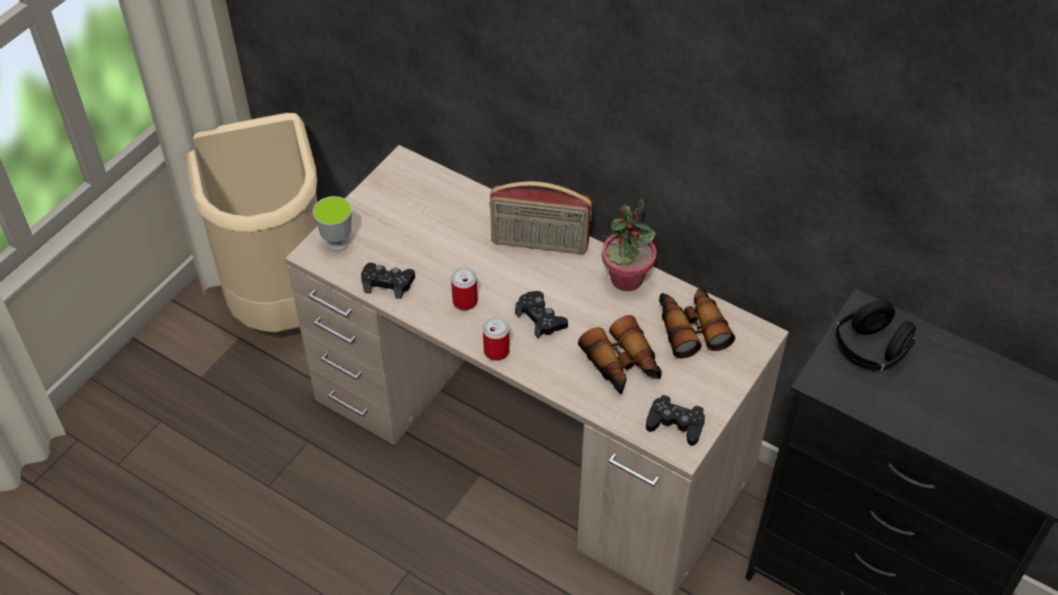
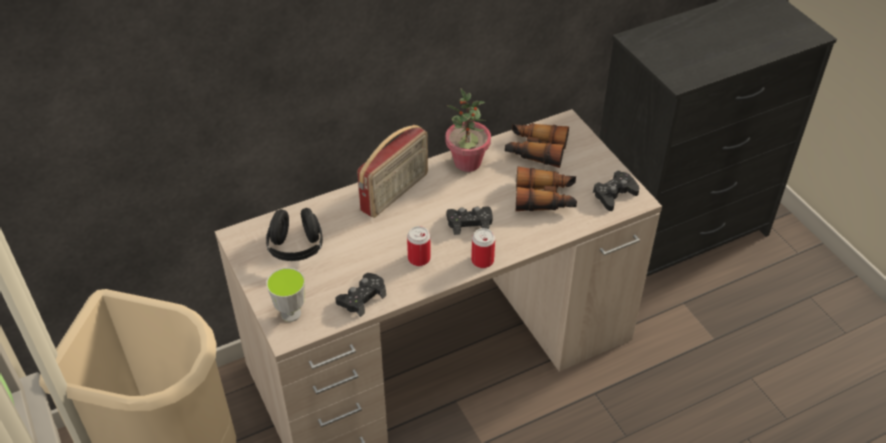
camera: 60 degrees left, 5 degrees down
(869, 351) = (668, 51): black headphones -> black headphones (296, 248)

